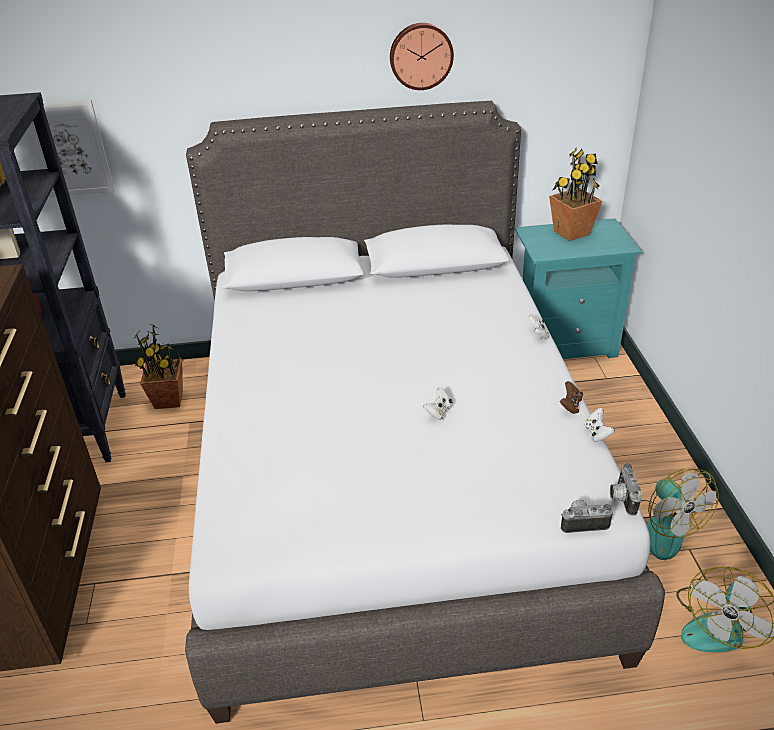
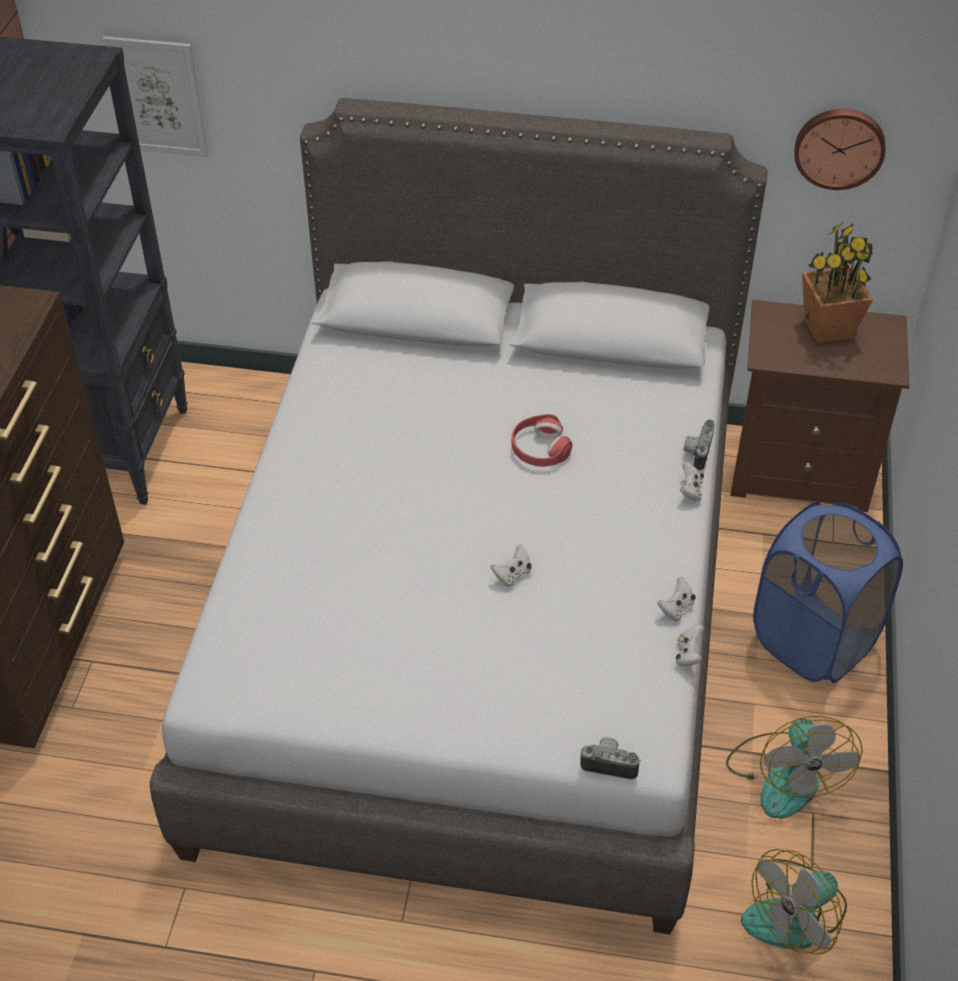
camera: 15 degrees right, 10 degrees up
(169, 400) = (239, 432): potted plant -> none
(418, 331) = (540, 449): none -> red headphones
(421, 56) = (637, 60): wall clock -> wall clock (839, 146)
(564, 343) = (800, 471): turquoise nightstand -> brown nightstand
(570, 406) = (676, 608): brown game controller -> white game controller
(621, 498) = (670, 746): camera -> camera (696, 452)
(627, 439) = (813, 641): none -> blue laundry basket

